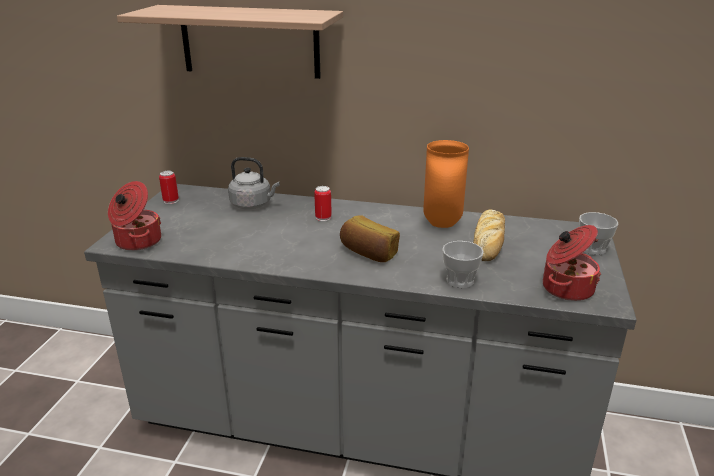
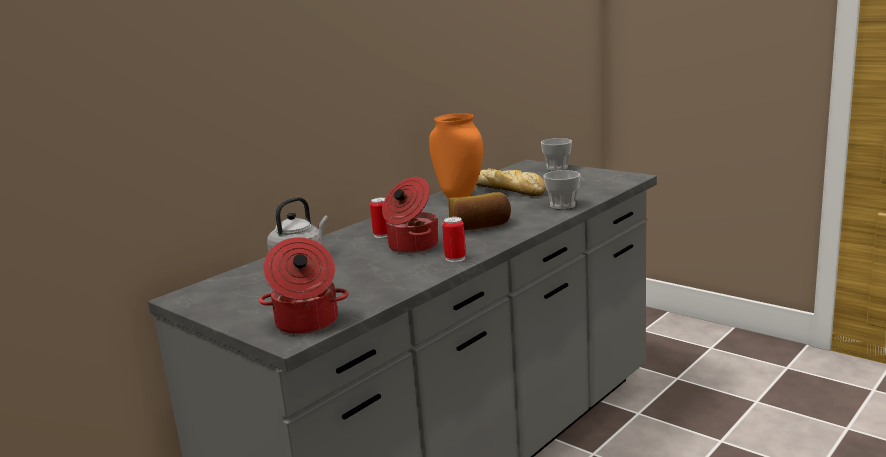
camera: 60 degrees left, 10 degrees down
(171, 201) = (212, 301): can -> can (455, 258)
(250, 41) = (229, 62): shelf -> none
(566, 288) = (603, 182): cooking pot -> cooking pot (412, 246)

